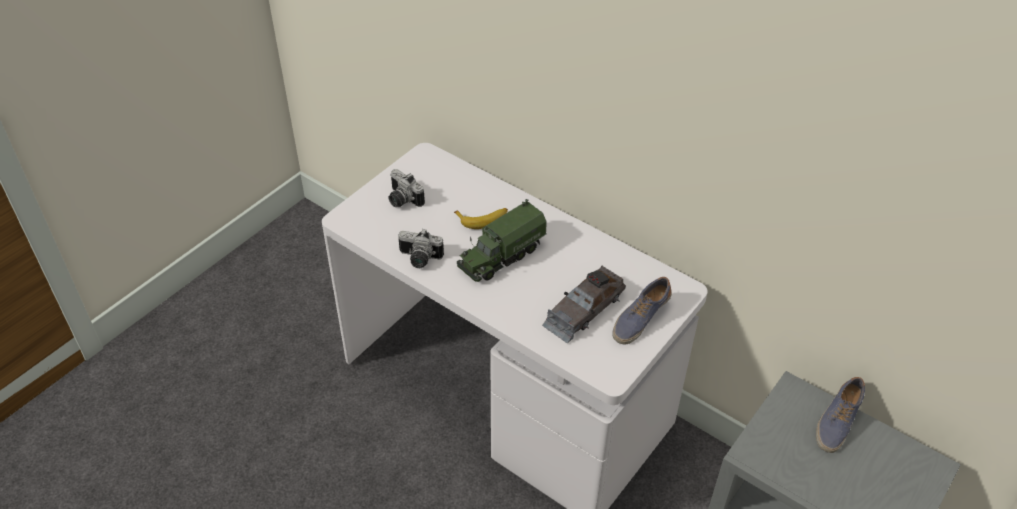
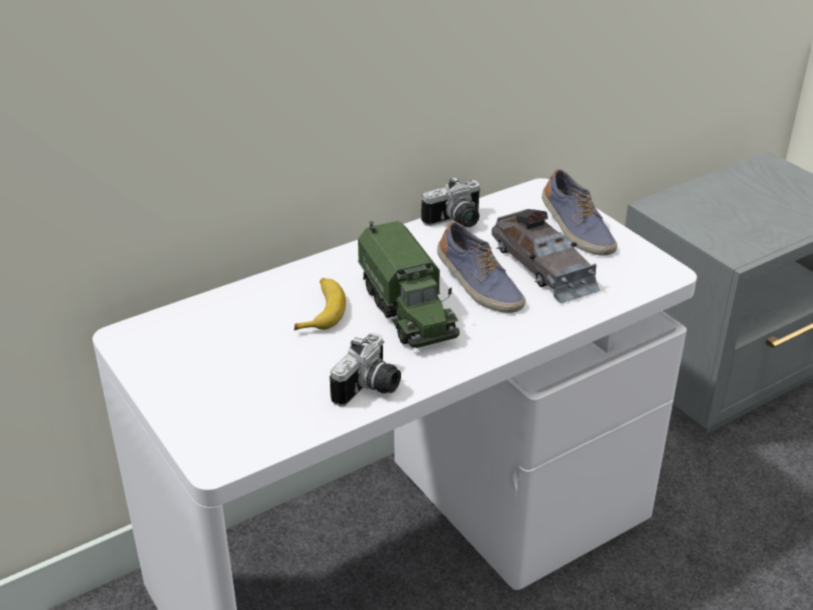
camera: 70 degrees left, 10 degrees down
(402, 200) = (219, 382): camera -> camera (456, 222)
(836, 421) = (705, 195): shoe -> shoe (478, 286)

